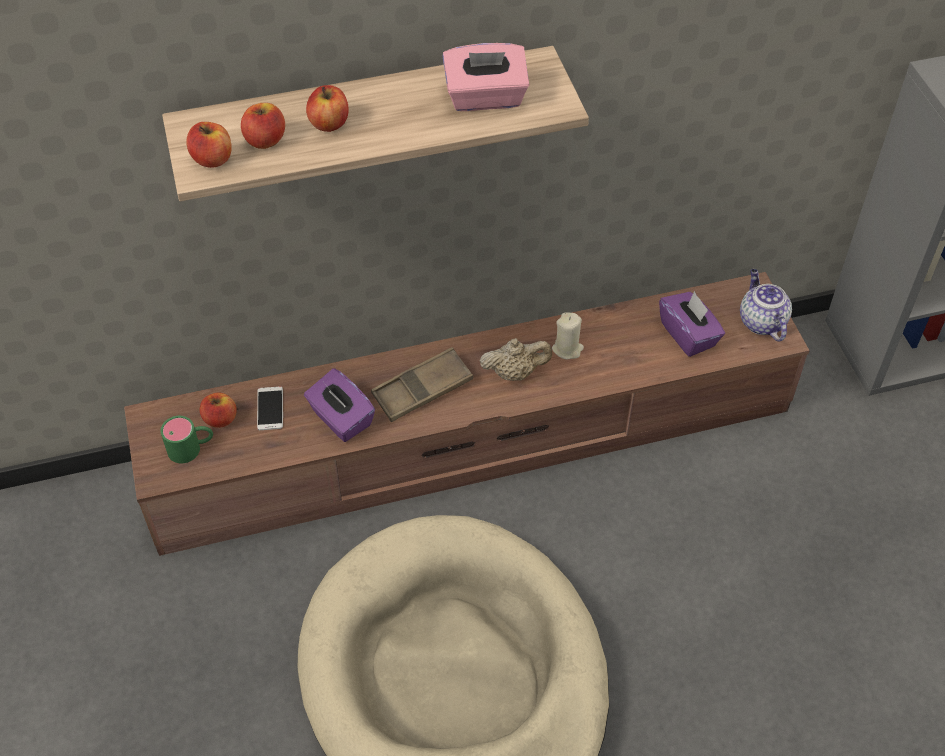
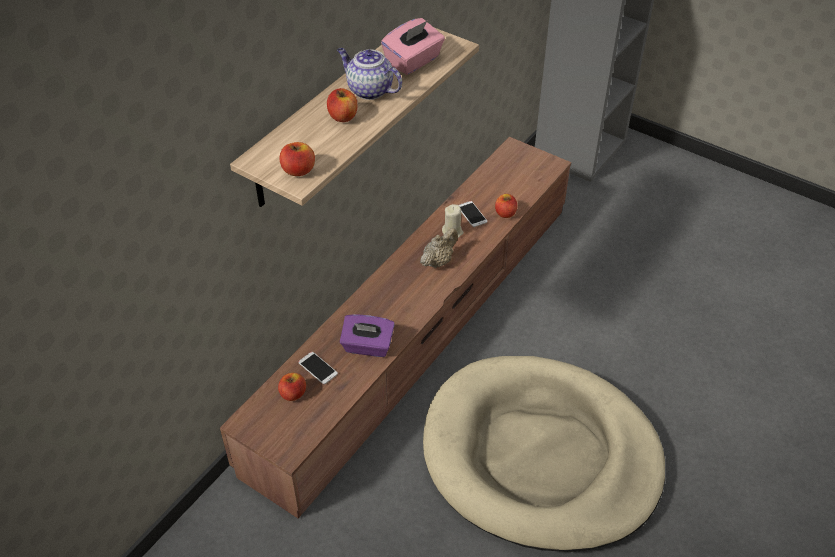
camera: 40 degrees left, 5 degrees down
(191, 448) = (293, 421): green mug -> none
(265, 140) = (316, 144): apple -> apple (505, 213)
(422, 389) = (397, 301): brown tray -> none
(613, 341) = (472, 214): none -> phone
(688, 335) = (506, 188): purple tissue box -> none
(761, 321) = (534, 161): teapot -> teapot (369, 90)

